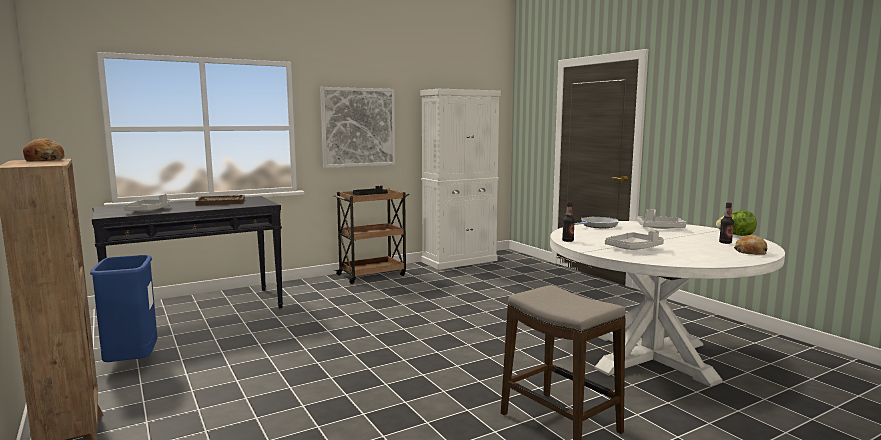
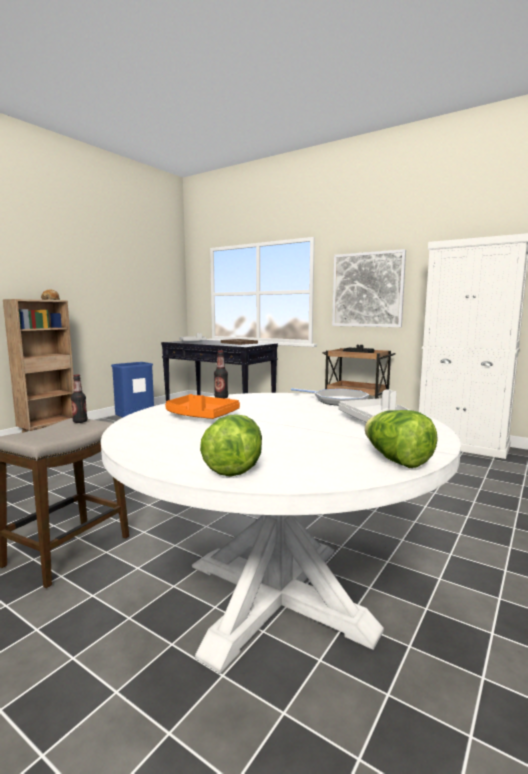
camera: 65 degrees right, 0 degrees up
(634, 248) = (200, 416): grey tray -> orange tray
(725, 242) = (303, 453): bottle -> bottle (80, 421)
(751, 252) = (235, 467): bread -> lettuce

